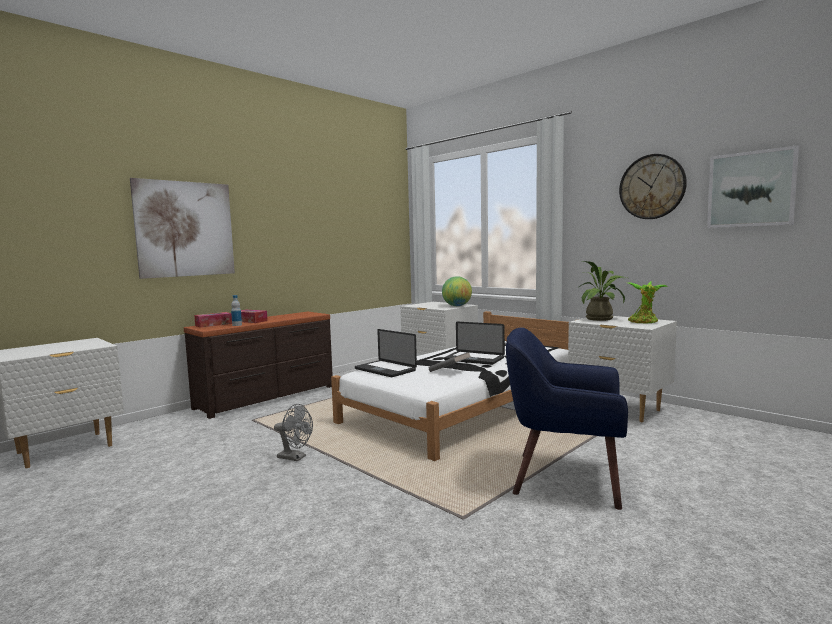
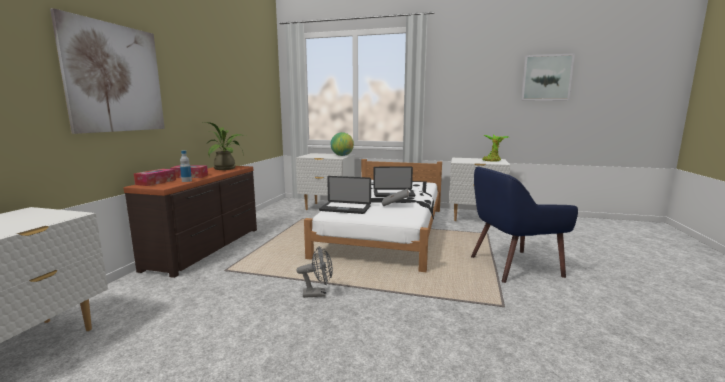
camera: 30 degrees left, 5 degrees up
(602, 319) = (464, 160): potted plant -> potted plant (227, 168)
(652, 187) = (486, 72): wall clock -> none

